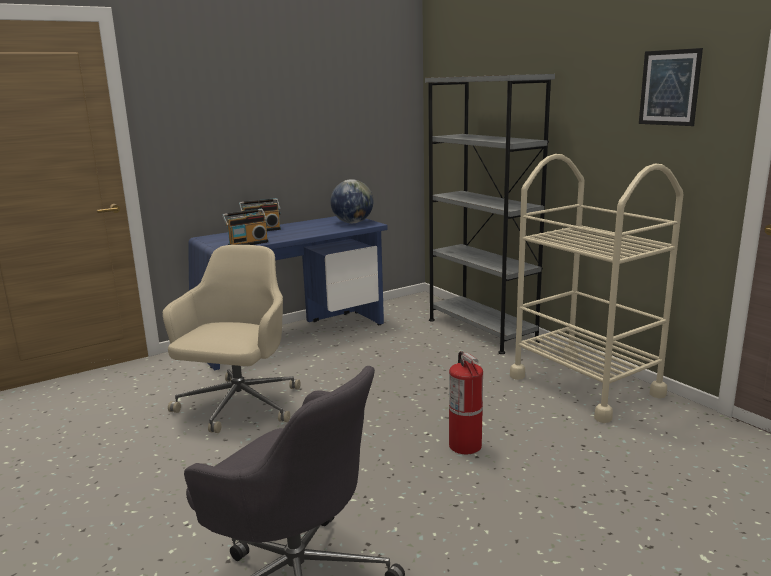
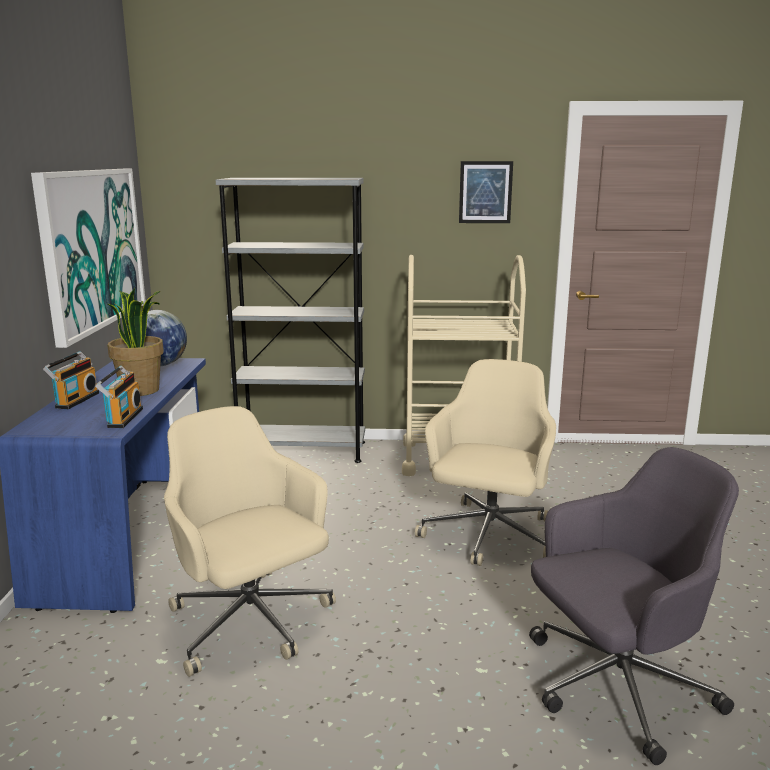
camera: 55 degrees left, 0 degrees up
(299, 233) = (141, 390): none -> potted plant
(333, 130) = (92, 249): none -> picture
(465, 446) = (488, 536): fire extinguisher -> beige office chair

